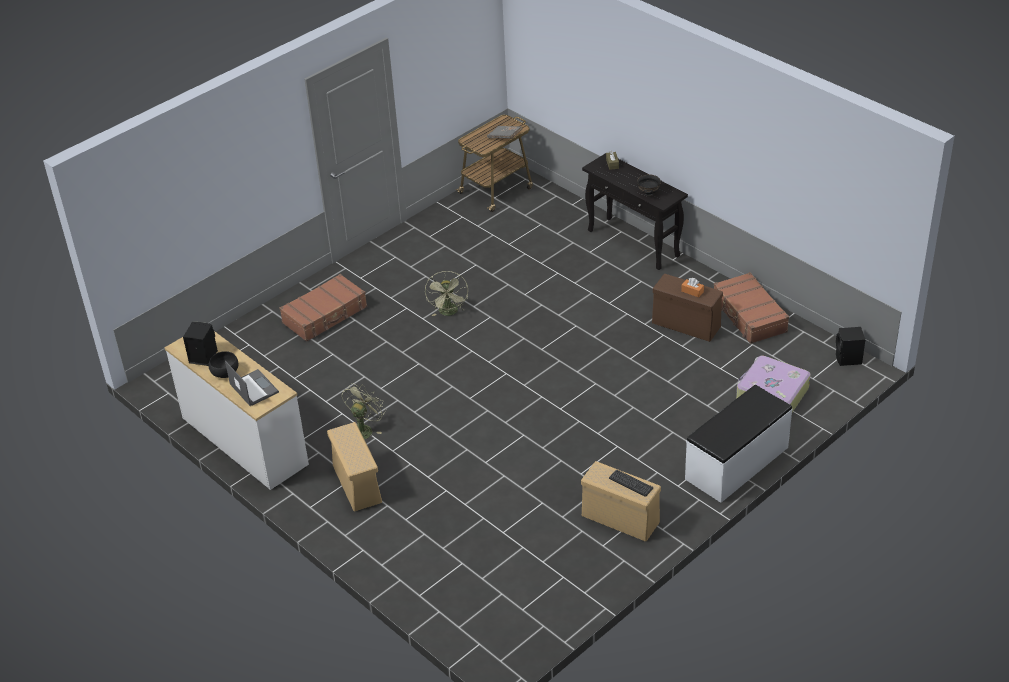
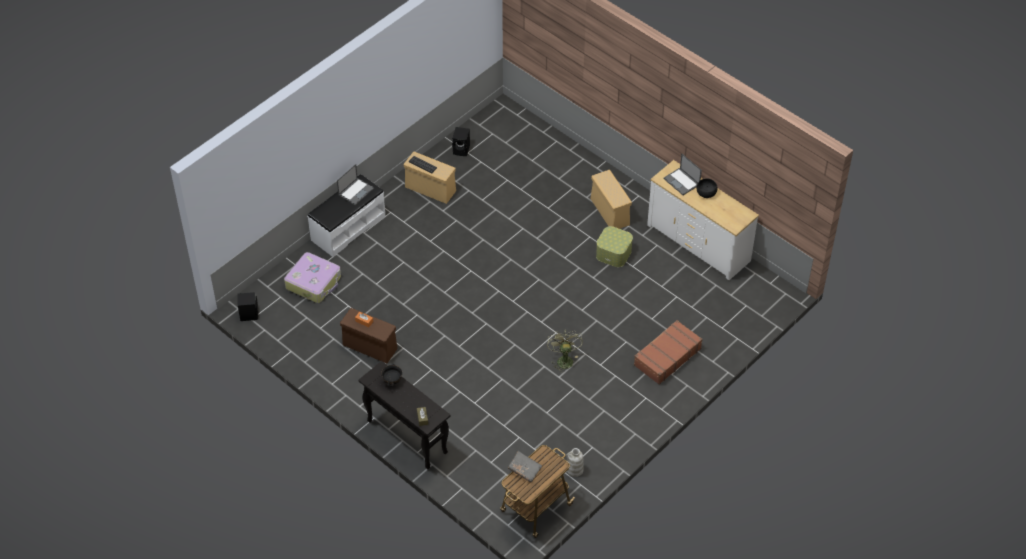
camera: 175 degrees right, 10 degrees up
(202, 356) = (727, 206): black speaker -> black speaker (462, 150)
(363, 429) = (613, 253): green fan -> storage box
(451, 218) = (574, 470): none -> white vase
(726, 433) = (356, 191): none -> laptop
(749, 316) = (318, 356): brown suitcase -> none

